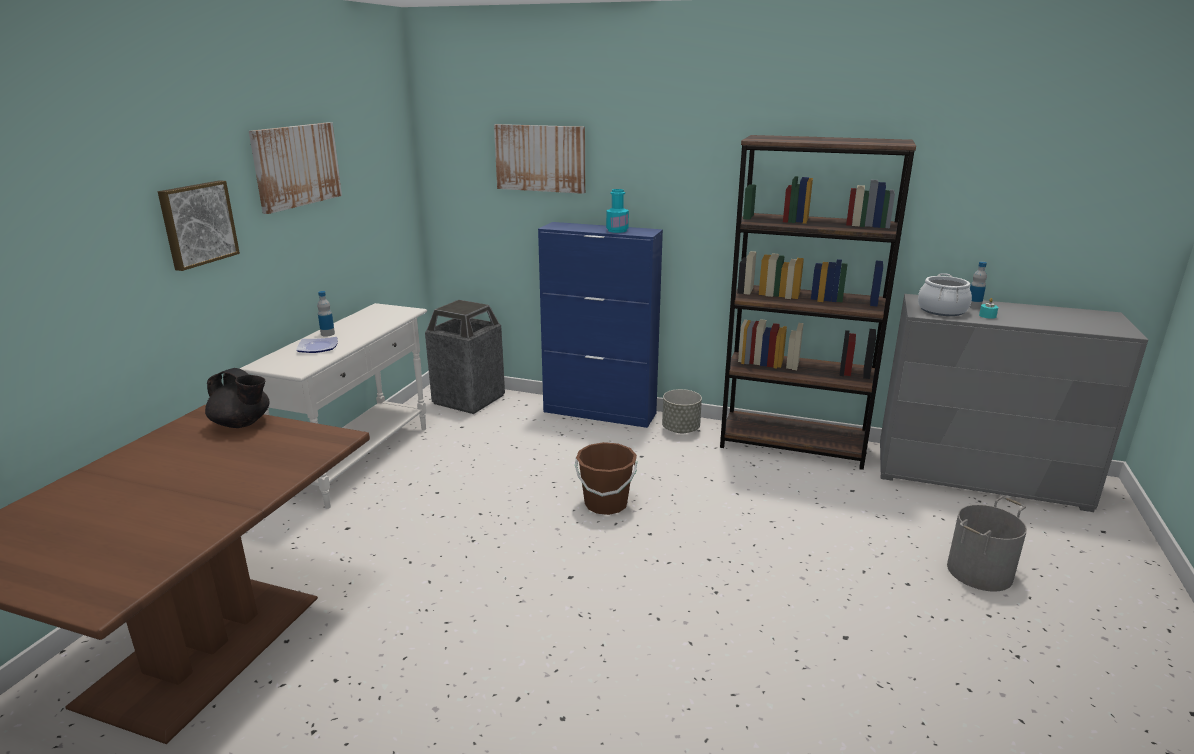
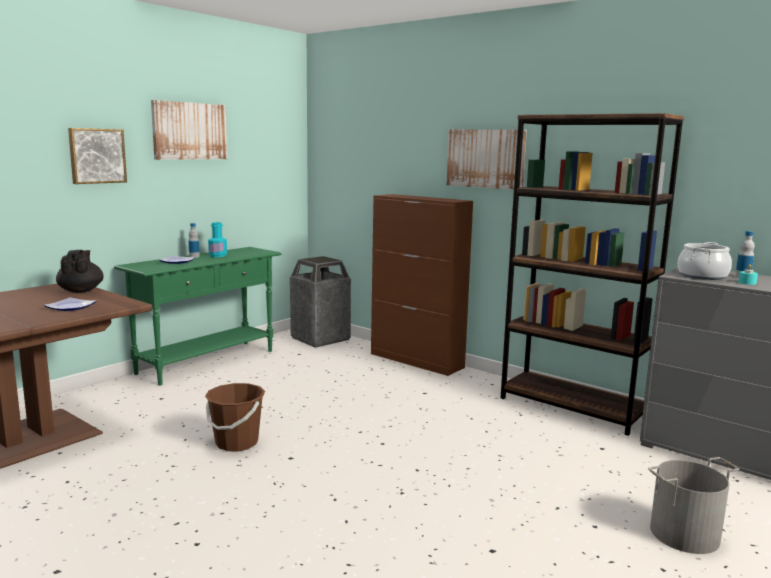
camera: 20 degrees right, 10 degrees down
(242, 423) = (81, 291): black teapot -> black teapot turned 150 degrees counterclockwise
(270, 458) = (72, 307): none -> plate
(359, 460) = (207, 362): white console table -> green console table
(540, 158) = (388, 143): picture -> picture (486, 158)
(600, 413) = (416, 361): blue cabinet -> brown cabinet
(606, 504) = (364, 418): brown bucket -> brown bucket (236, 443)
(617, 230) = (433, 199): turquoise bottle -> turquoise bottle (217, 255)
(681, 429) = (476, 381): grey planter -> none

